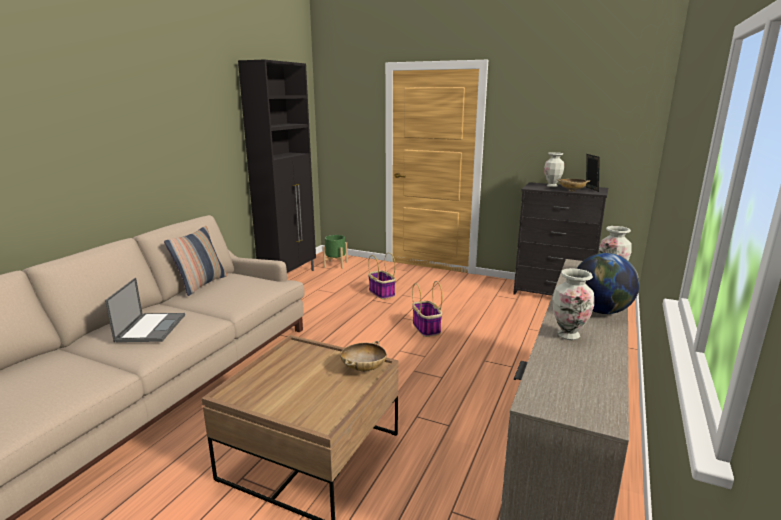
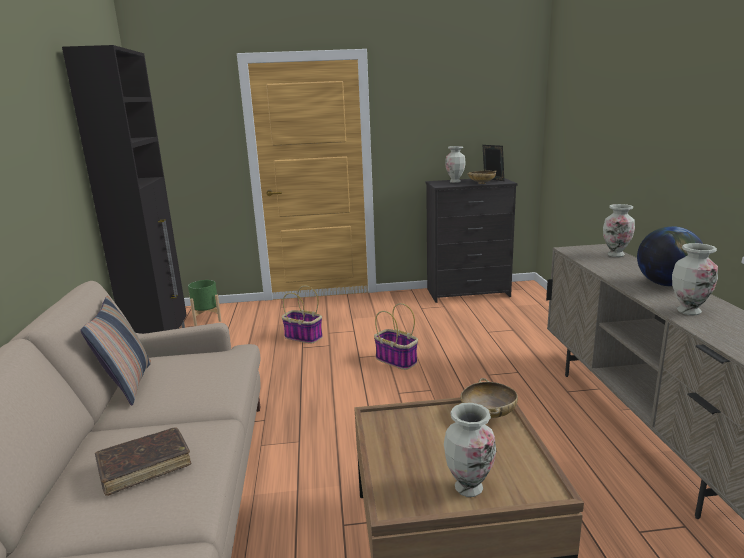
camera: 30 degrees left, 0 degrees up
(151, 327) = (145, 466): laptop -> brown book
(281, 403) = (468, 488): none -> vase

